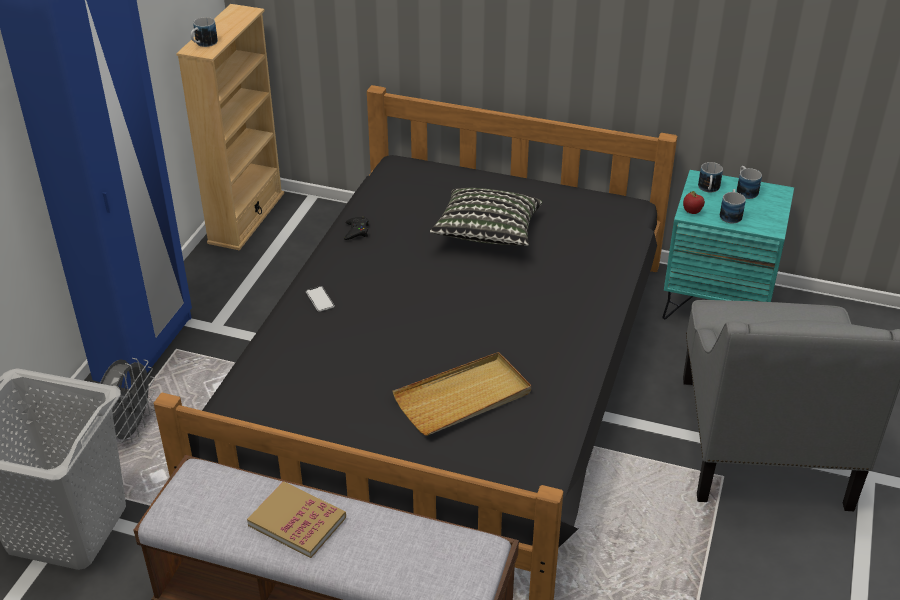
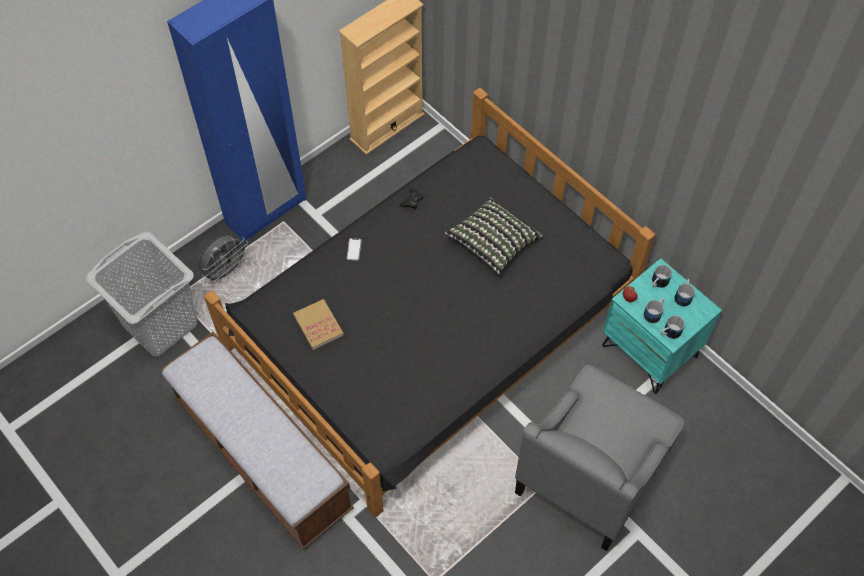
camera: 30 degrees right, 20 degrees up
(203, 44) = (360, 28): mug -> mug (669, 333)
(297, 521) = (240, 410): book -> book (318, 325)
(463, 397) = (387, 369): beige tray -> none

